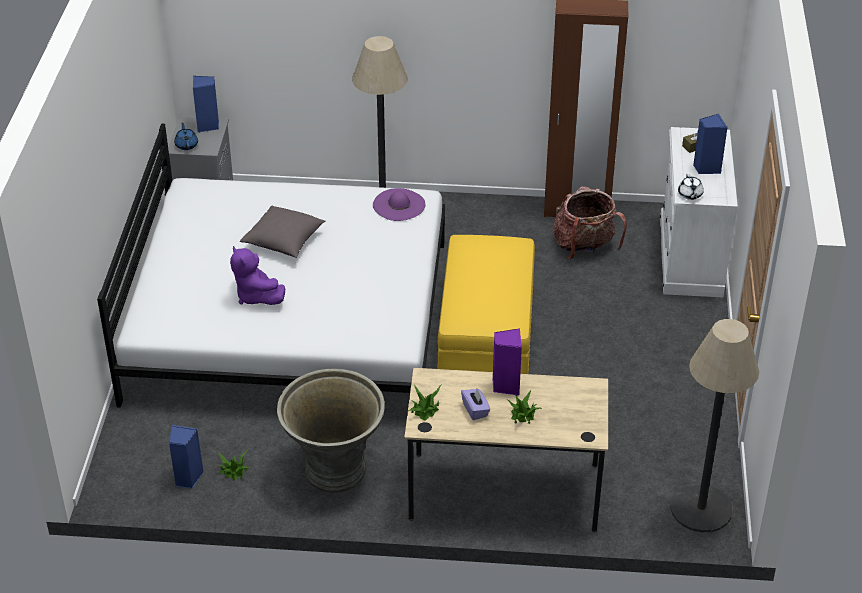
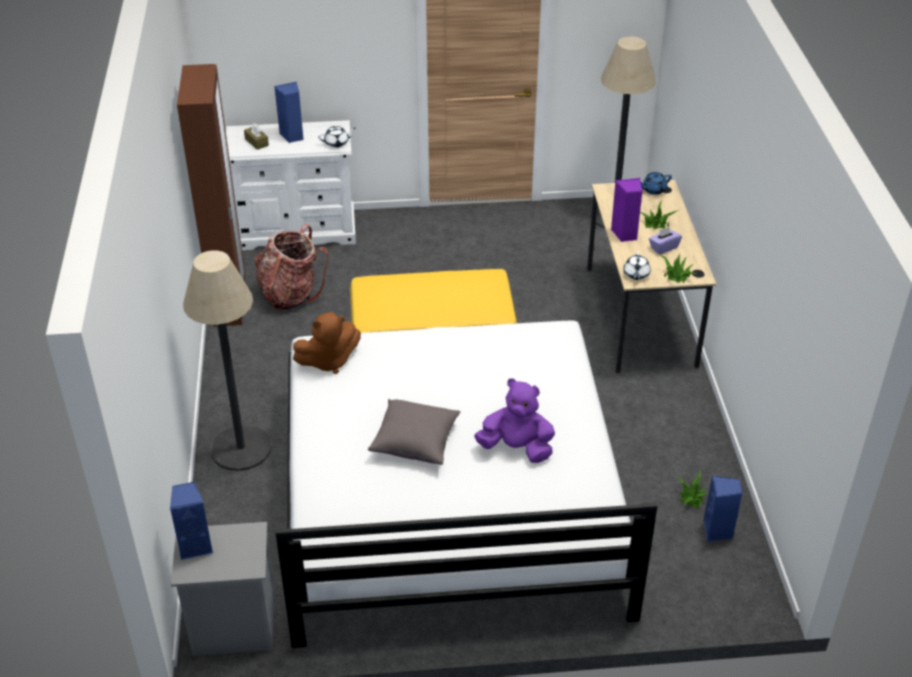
camera: 100 degrees left, 0 degrees up
(186, 145) = (244, 559): blue teapot -> blue teapot (653, 190)
(256, 296) = (516, 448): purple plush toy -> purple plush toy turned 120 degrees counterclockwise
(334, 472) = (662, 424): grey planter -> none
(399, 205) = (328, 361): purple hat -> brown plush toy
(434, 380) = (636, 274): none -> white teapot

